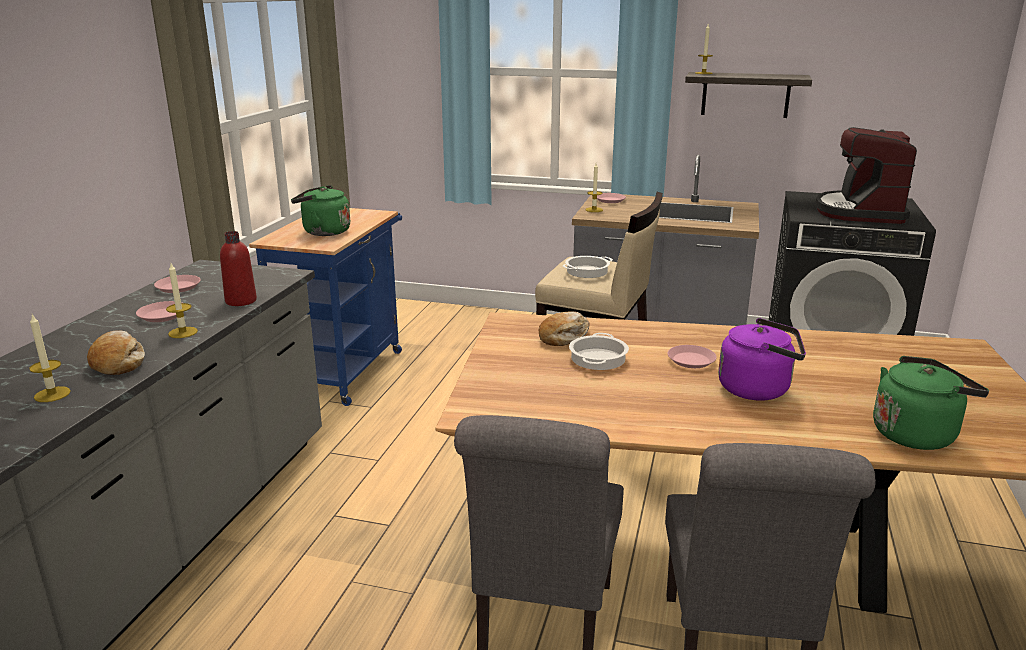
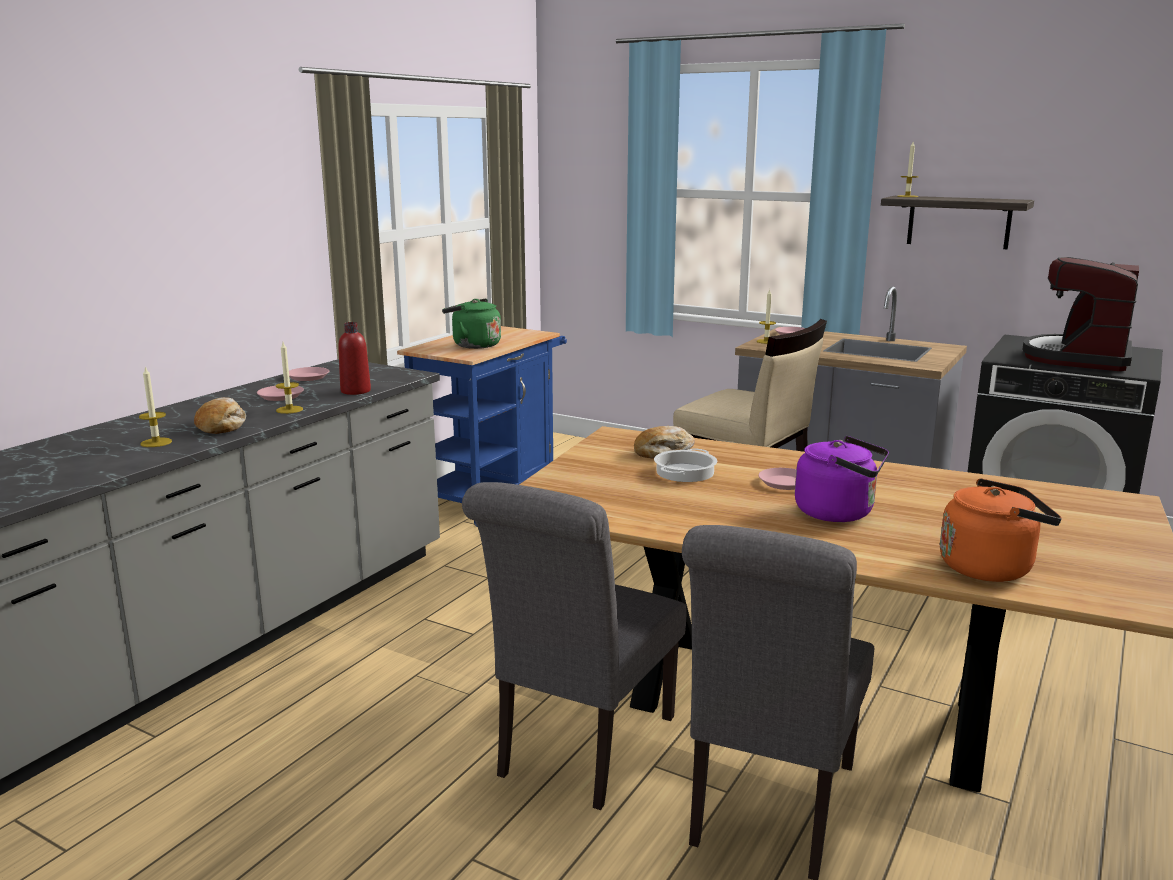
camera: 15 degrees right, 5 degrees down
(587, 271) = (734, 401): cooking pot -> none
(916, 434) = (990, 567): green kettle -> orange kettle

